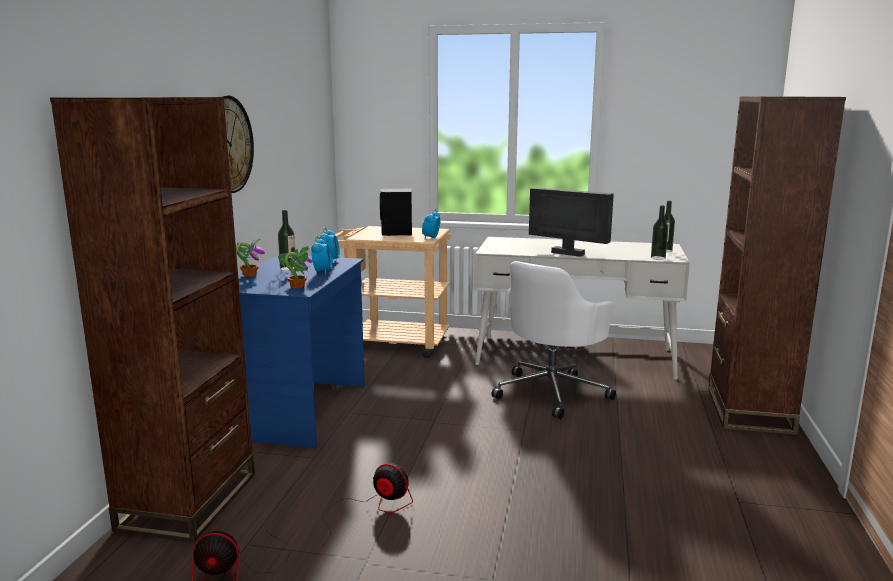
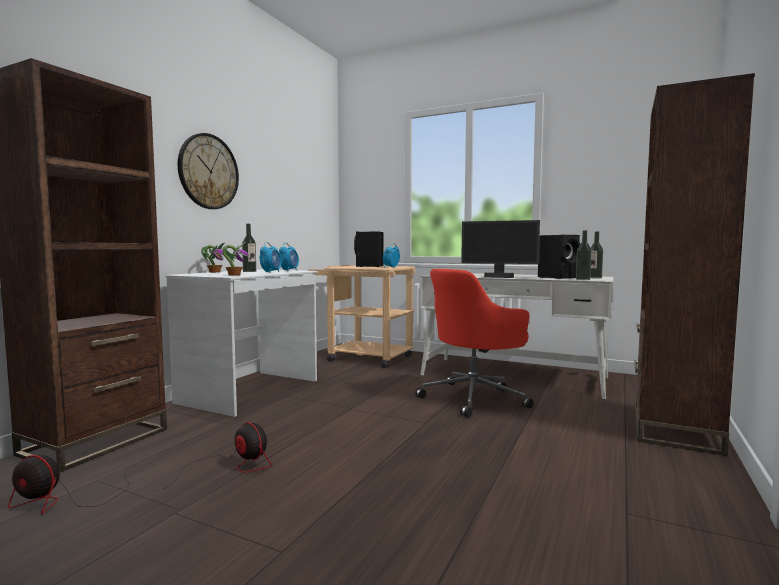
camera: 15 degrees right, 10 degrees down
(300, 410) = (251, 391): blue desk -> white desk
(552, 392) = (474, 398): white office chair -> red office chair
(567, 254) = (499, 277): monitor -> monitor turned 150 degrees clockwise
(629, 252) = (559, 277): none -> black speaker

